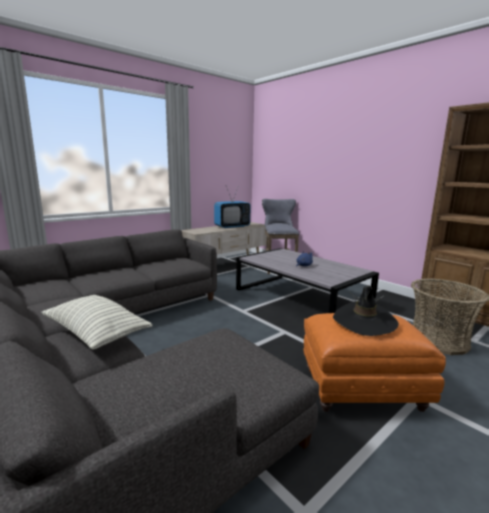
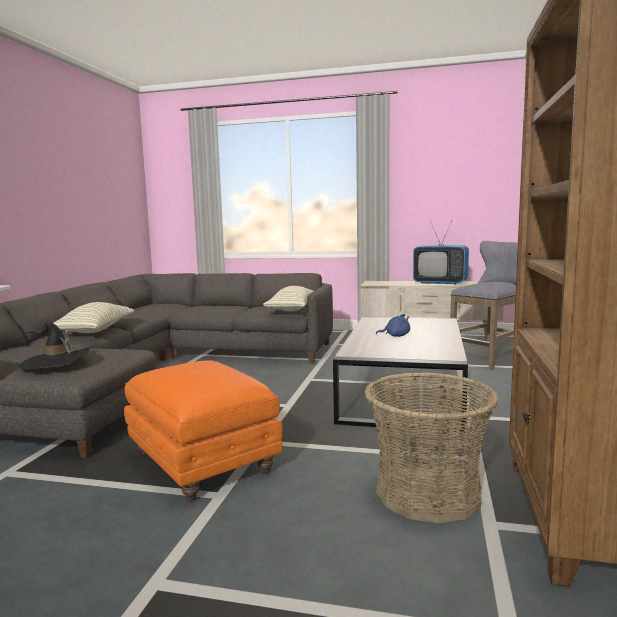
camera: 55 degrees right, 5 degrees down
(185, 262) = (292, 310): none -> pillow
(364, 321) = (196, 369): black hat -> black hat (55, 363)

